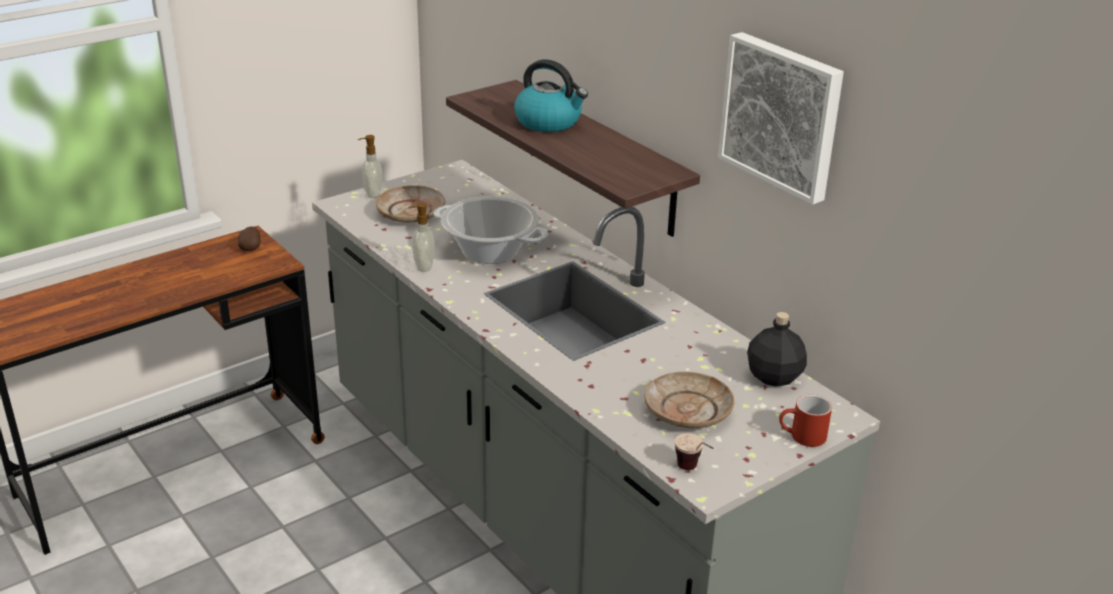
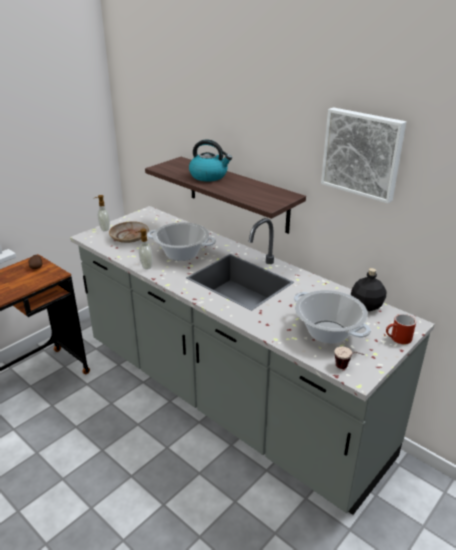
camera: 10 degrees left, 0 degrees up
(687, 411) = (328, 332): beige plate -> cooking pot

